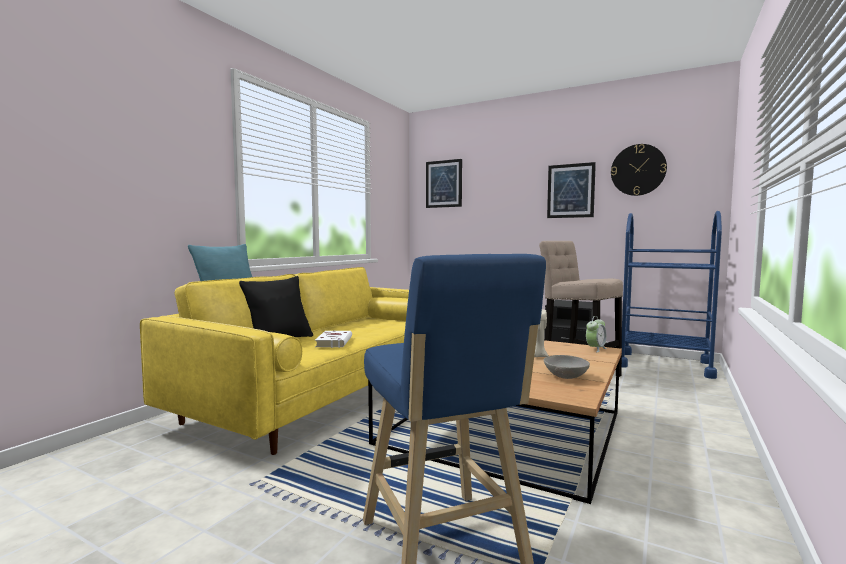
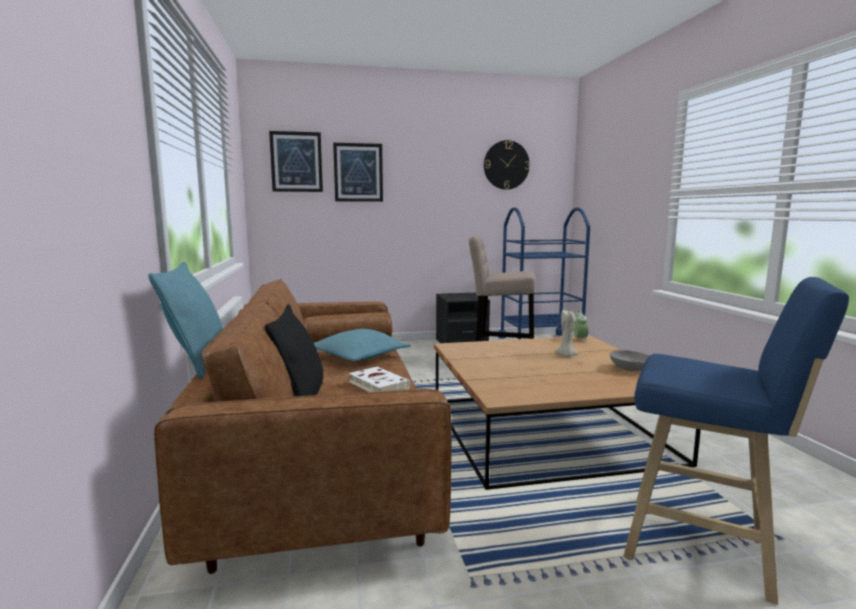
camera: 40 degrees left, 5 degrees up
(323, 393) = (322, 455): yellow sofa -> brown sofa
(374, 327) = (358, 356): none -> turquoise pillow
(570, 191) = (447, 181): picture -> picture (358, 172)

